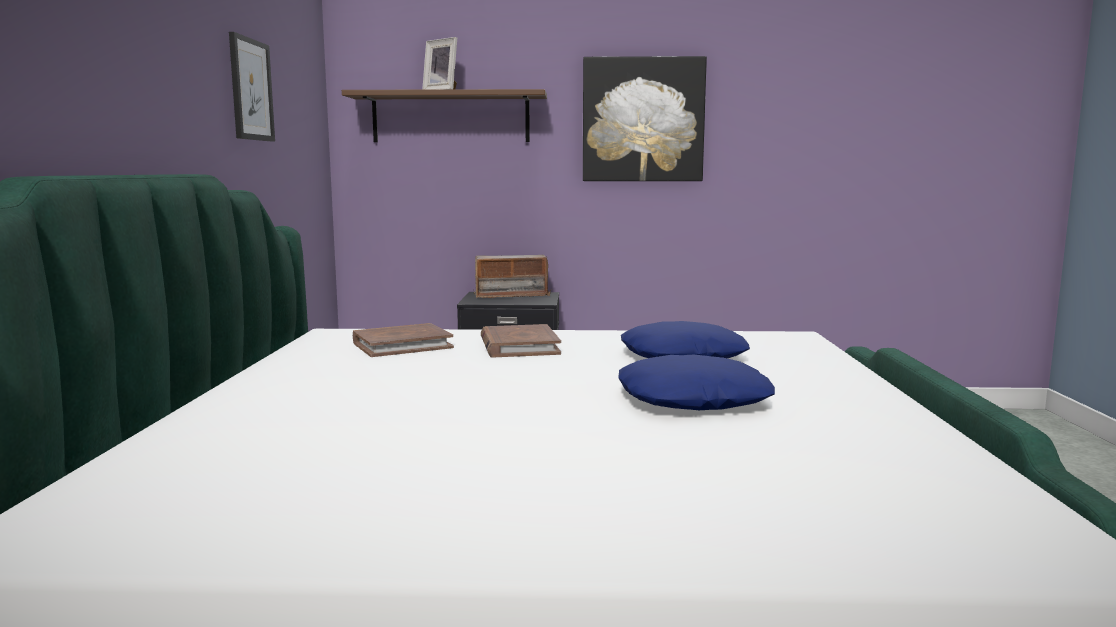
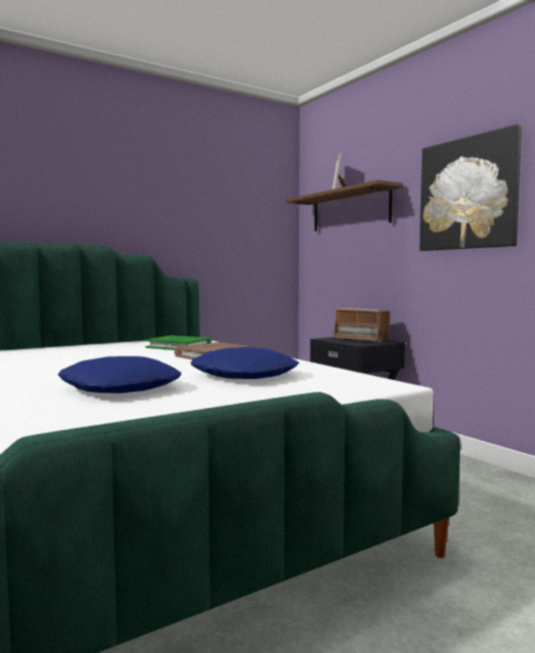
camera: 55 degrees right, 5 degrees down
(251, 90) = (188, 203): picture -> none
(402, 345) = (179, 346): brown book -> green book

